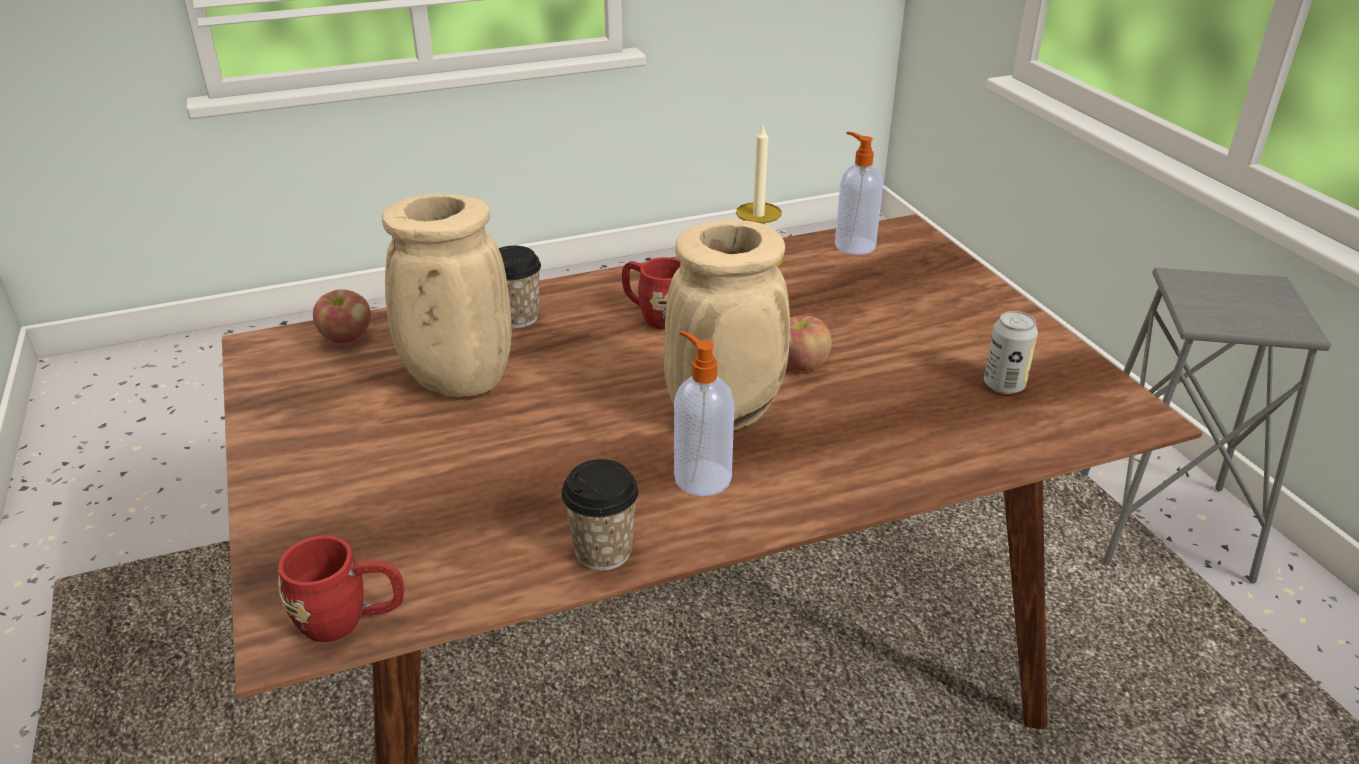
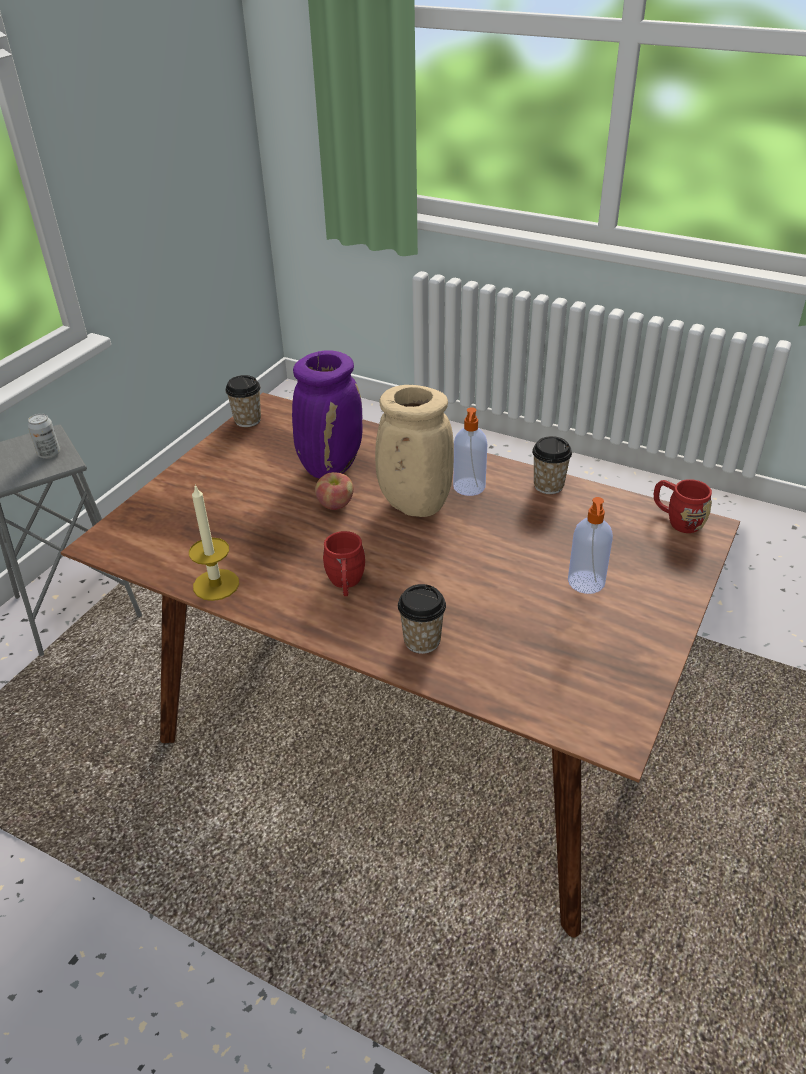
camera: 130 degrees left, 5 degrees up
(346, 337) = (549, 704): apple -> none
(456, 383) = (517, 612): beige vase -> none
(853, 245) = (149, 554): soap dispenser -> soap dispenser (586, 583)
(896, 397) = (331, 466): none -> purple vase
(1004, 385) = (281, 444): can -> can (49, 454)
(1106, 385) = (247, 420): none -> cup

